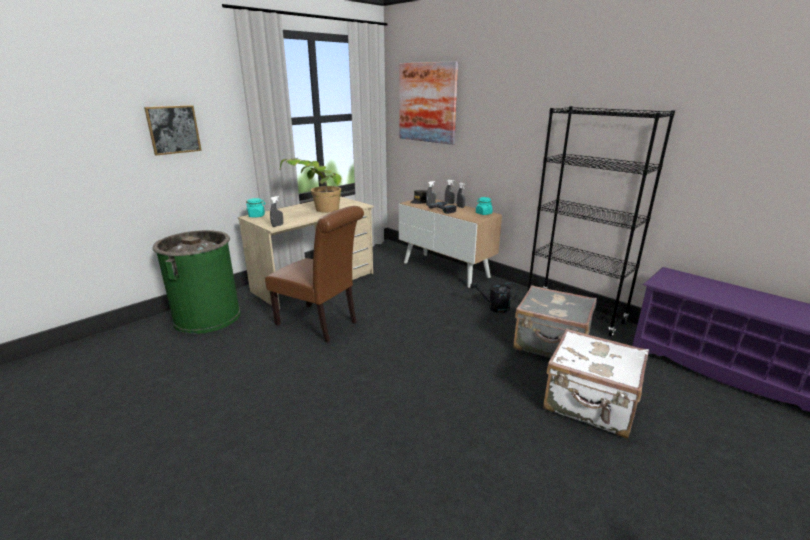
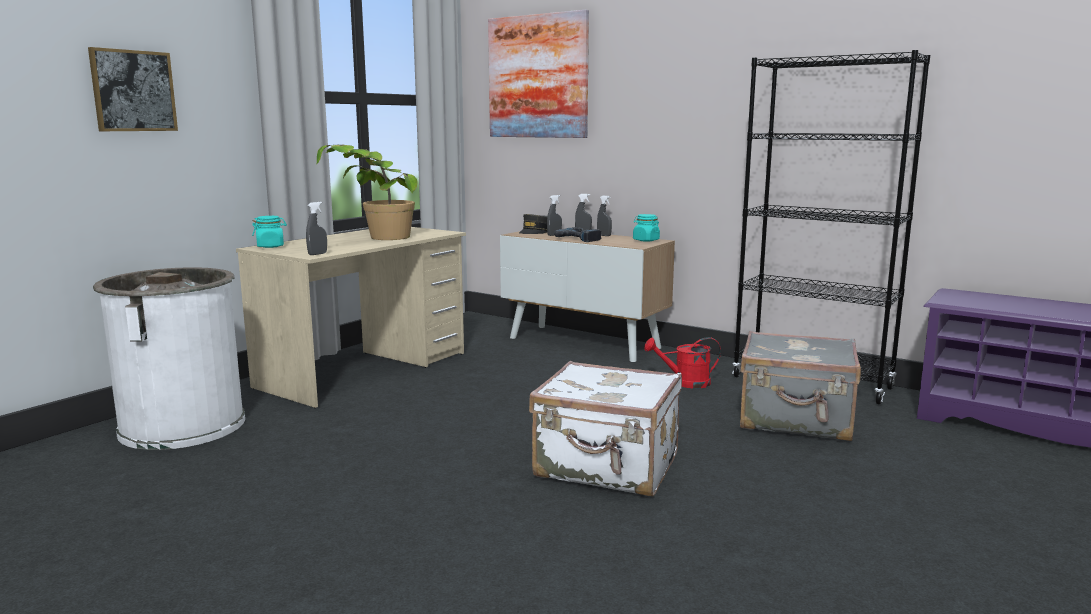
camera: 10 degrees left, 10 degrees down
(207, 317) = (182, 425): green trash can -> white trash can
(321, 324) = (401, 421): brown chair -> none
(494, 307) = (685, 383): black watering can -> red watering can
(590, 404) = (889, 484): white suitcase -> white suitcase (607, 467)

